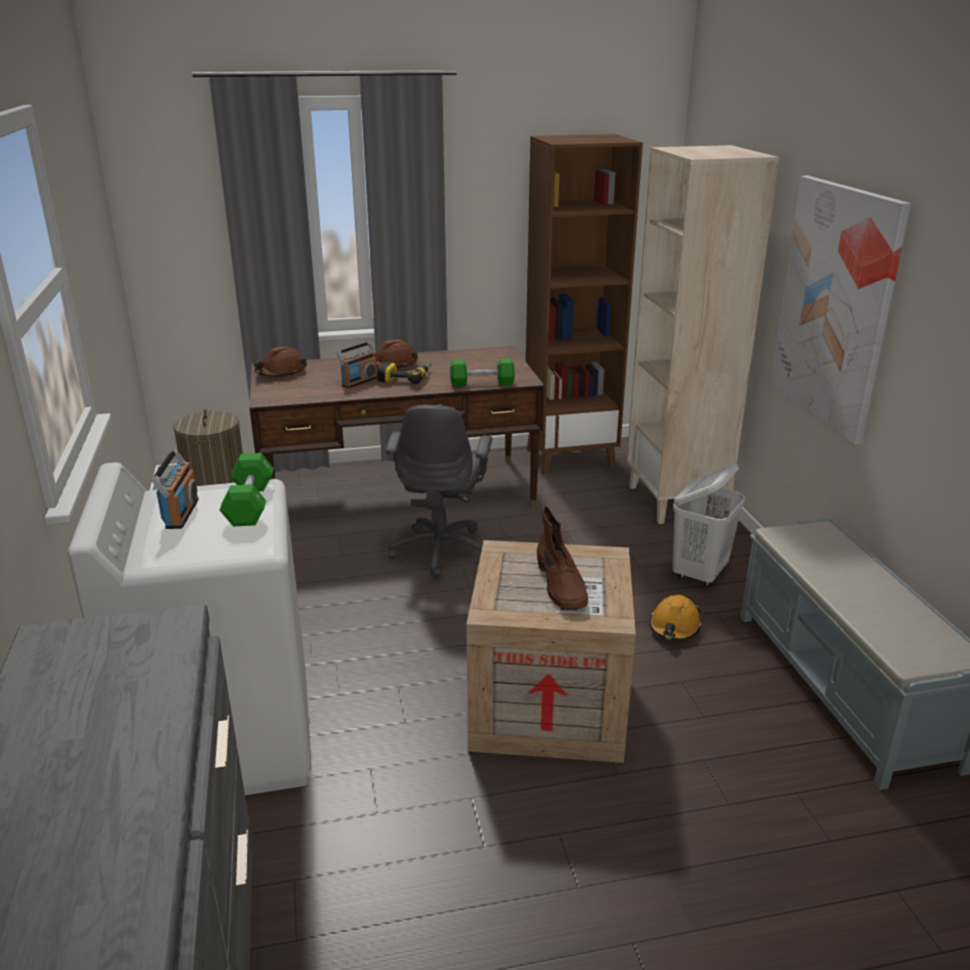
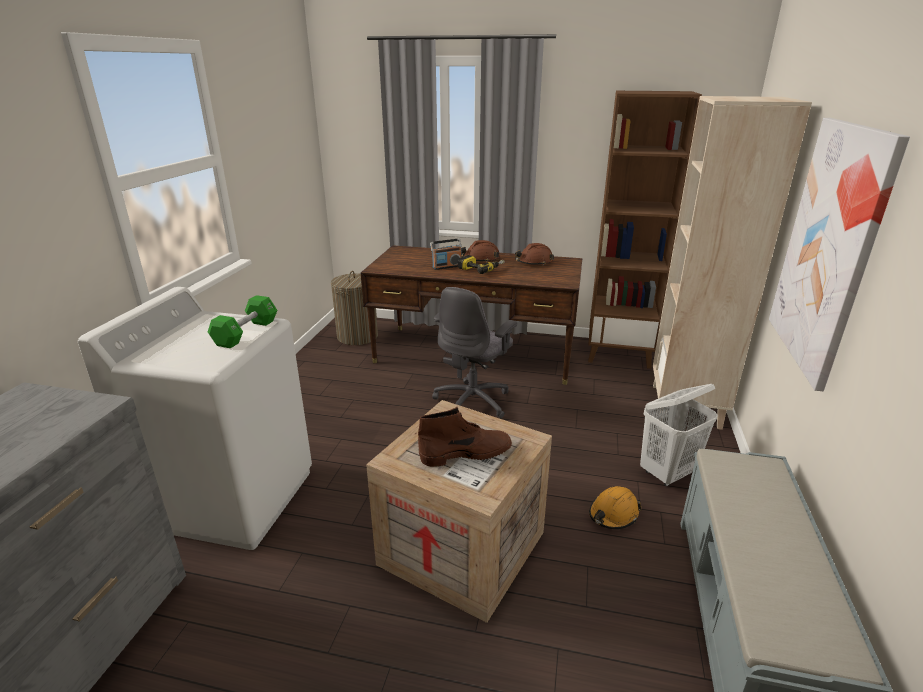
camera: 25 degrees right, 0 degrees up
(181, 513) = (200, 330): radio -> none
(281, 373) = (403, 253): brown hard hat -> brown hard hat (534, 262)
(482, 383) = (531, 281): green dumbbell -> none
(561, 585) = (466, 453): brown boot -> brown boot turned 120 degrees counterclockwise

